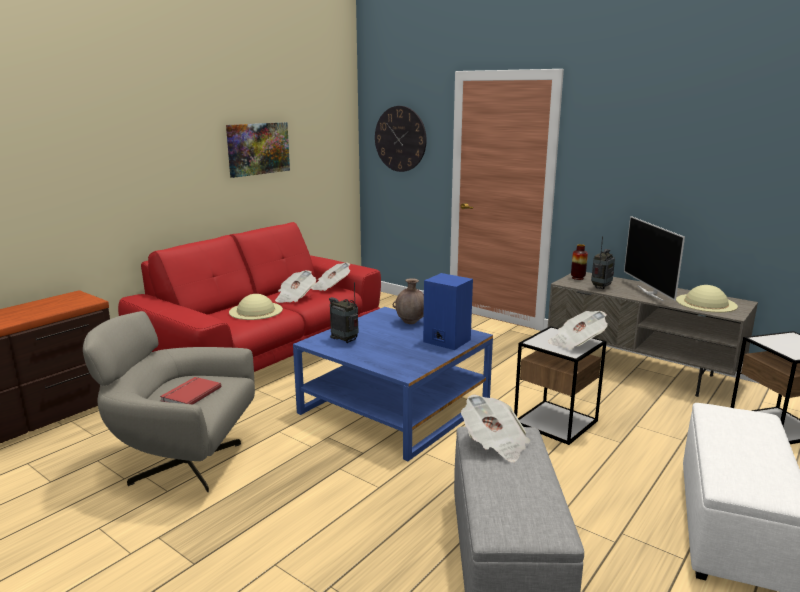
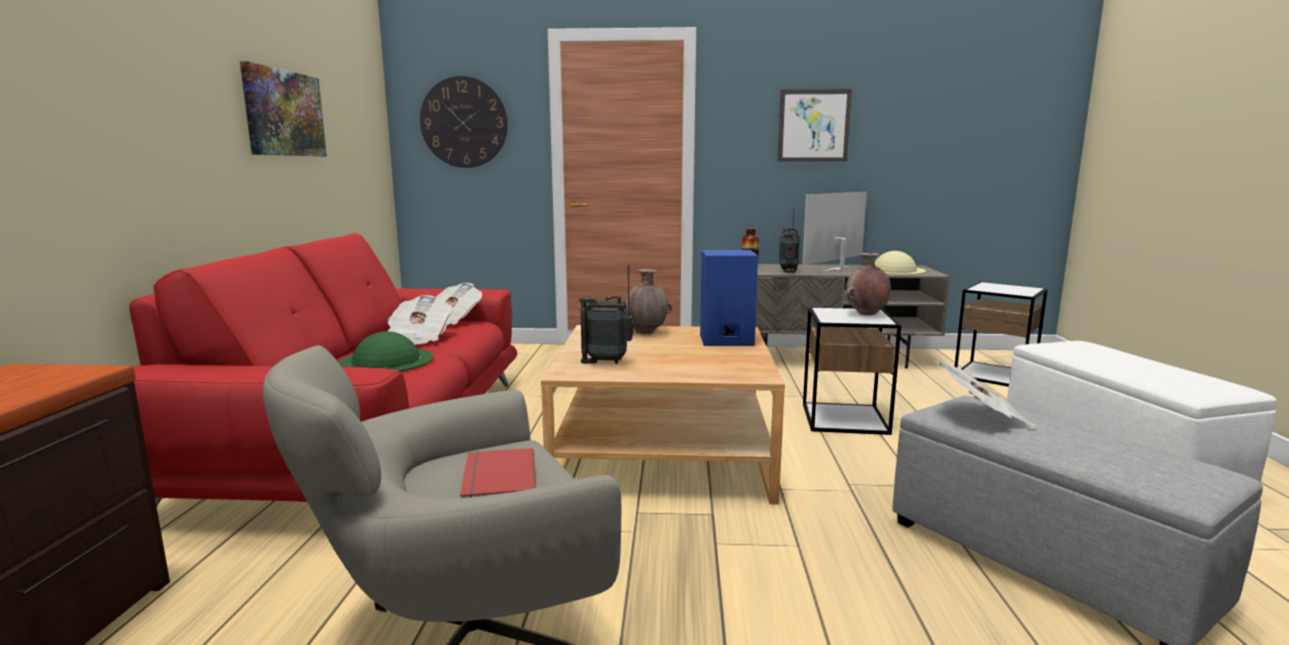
camera: 35 degrees left, 5 degrees down
(255, 310) = (386, 360): beige hat -> green hat
(395, 407) = (663, 453): blue coffee table -> beige coffee table
(576, 343) = (866, 314): newspaper -> brown vase
(650, 293) = (837, 269): television -> television turned 90 degrees clockwise
(659, 157) = (814, 126): none -> picture

